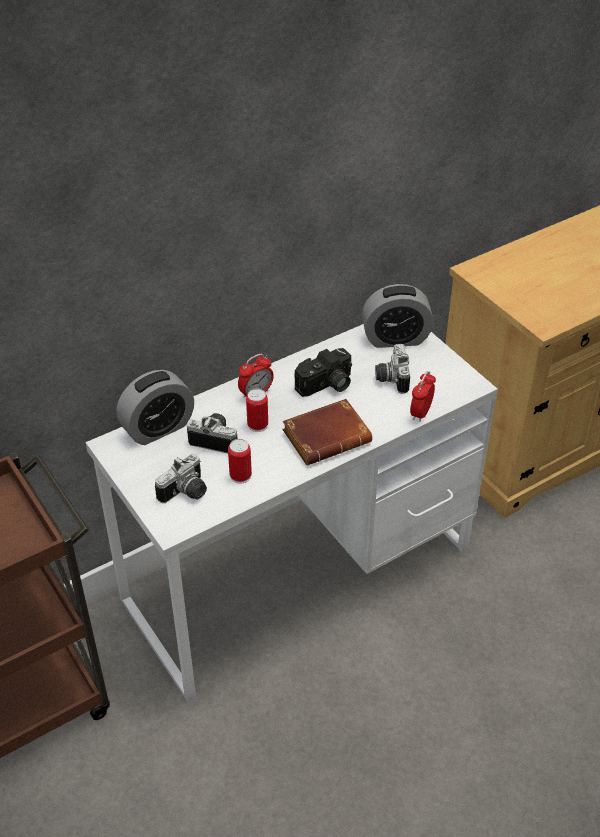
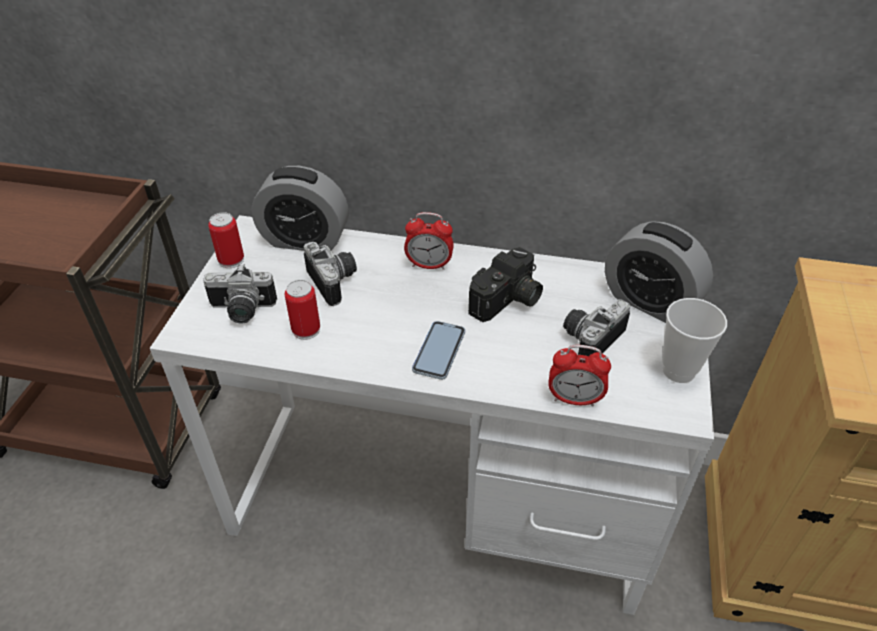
camera: 45 degrees right, 0 degrees up
(257, 425) = (389, 294): can -> can (231, 260)
(326, 385) = (508, 301): camera -> camera turned 60 degrees counterclockwise
(327, 436) = (439, 351): brown book -> phone
(421, 413) = (574, 399): alarm clock -> alarm clock turned 150 degrees counterclockwise
(449, 366) = (678, 370): none -> cup

